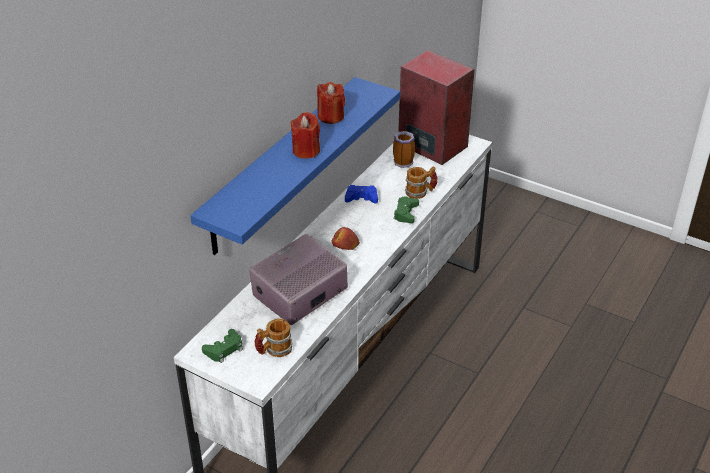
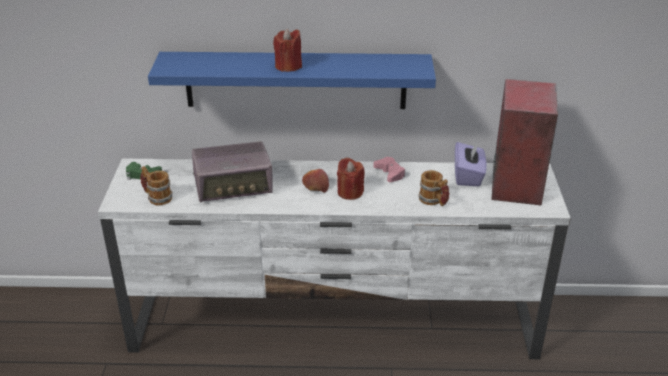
camera: 60 degrees right, 5 degrees down
(299, 293) = (233, 185): radio -> radio turned 150 degrees clockwise
(330, 116) = (352, 61): red candle -> red candle (350, 192)
(361, 198) = (389, 173): blue game controller -> pink game controller
(401, 161) = (468, 176): mug -> purple tissue box
(406, 213) = (393, 203): green game controller -> none

